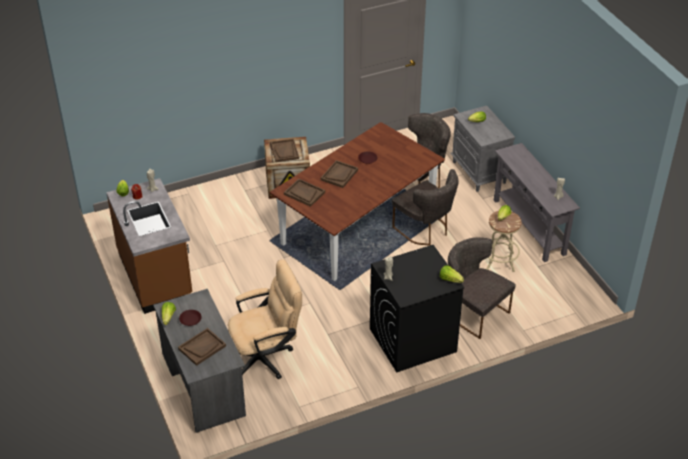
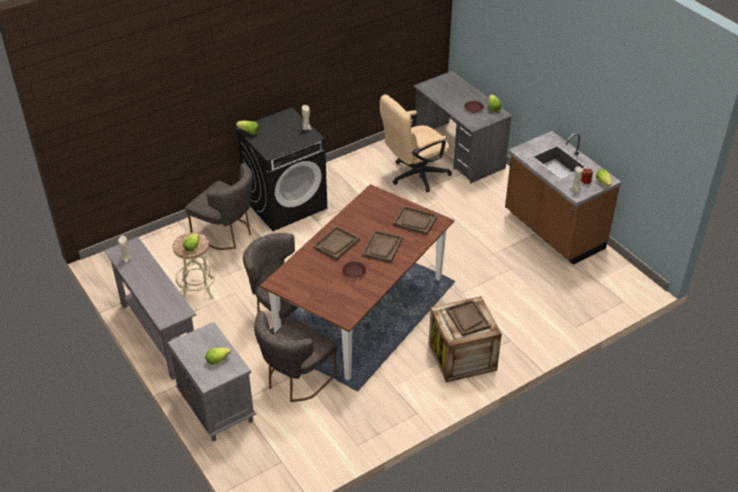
camera: 170 degrees right, 0 degrees up
(202, 347) = (453, 92): brown tray -> brown tray (336, 244)

